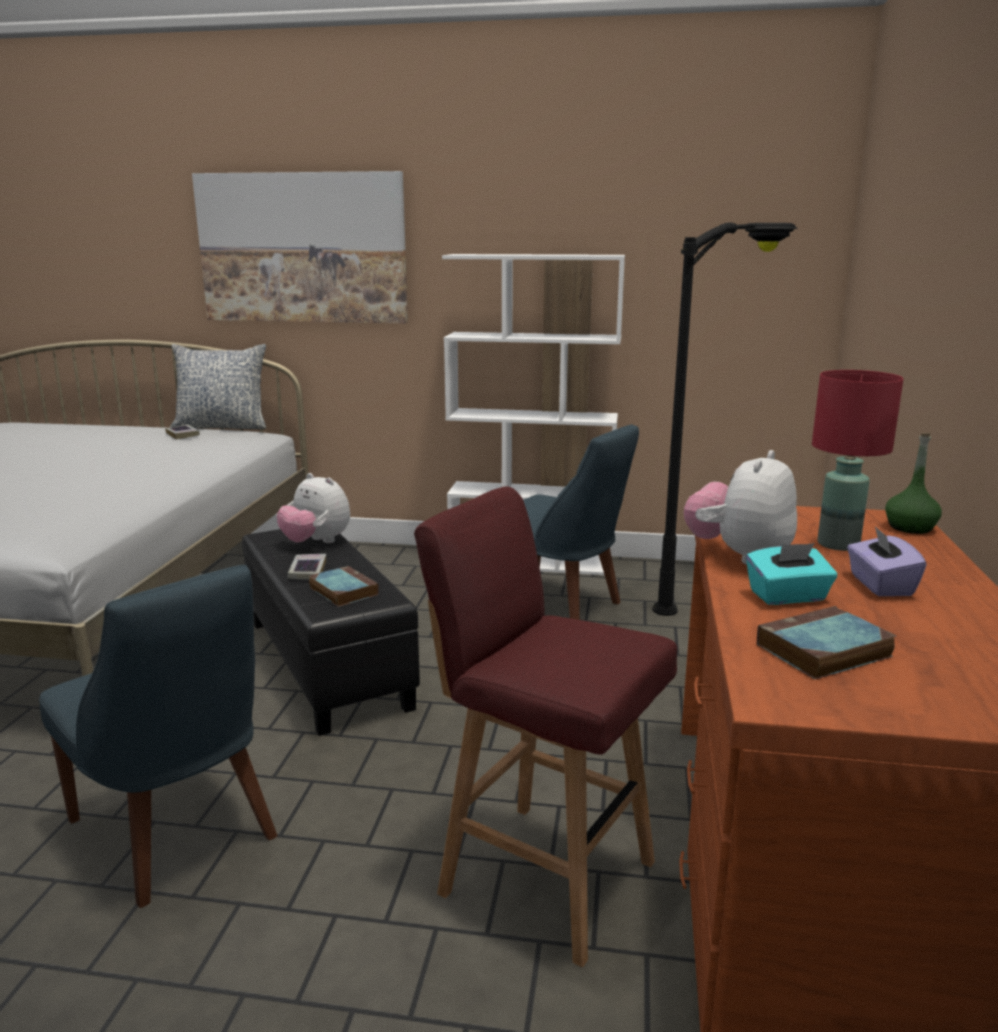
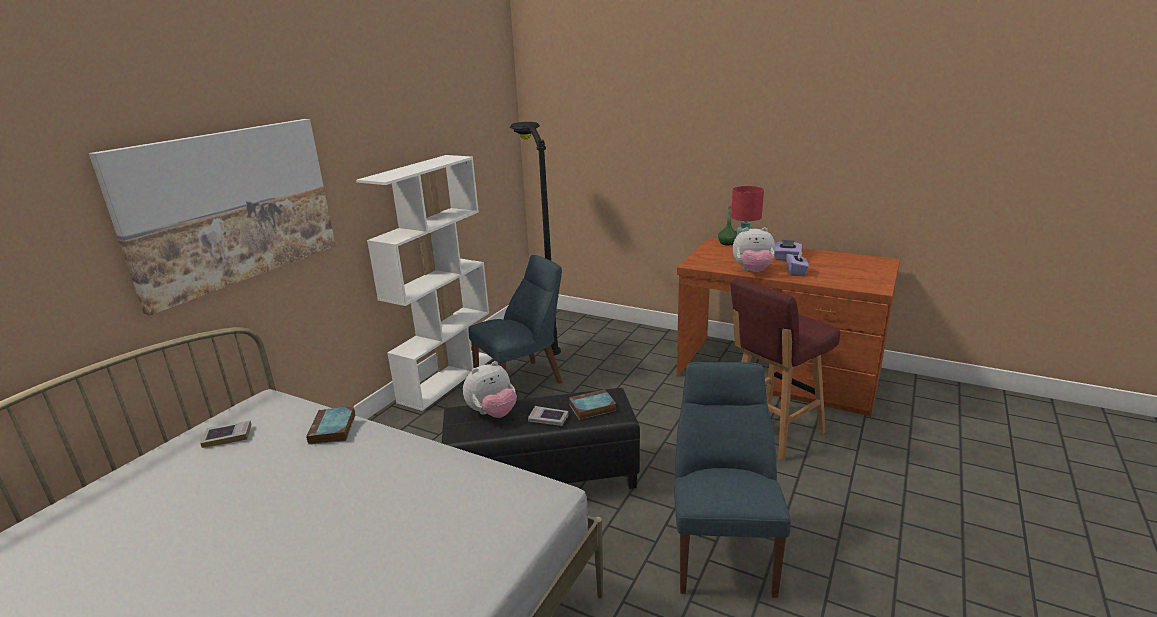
camera: 70 degrees left, 5 degrees up
(177, 833) = (721, 548): blue chair -> blue chair turned 60 degrees counterclockwise
(222, 427) = (209, 417): pillow -> none
(739, 556) = (753, 271): plush toy -> plush toy turned 45 degrees counterclockwise
(788, 597) = (796, 272): turquoise tissue box -> purple tissue box
(822, 651) = (842, 276): book -> book (333, 429)

